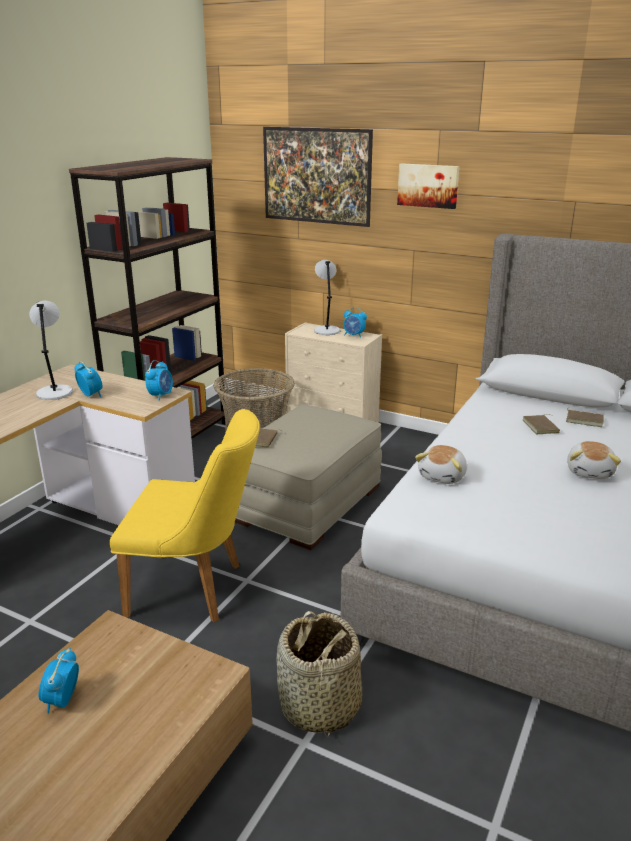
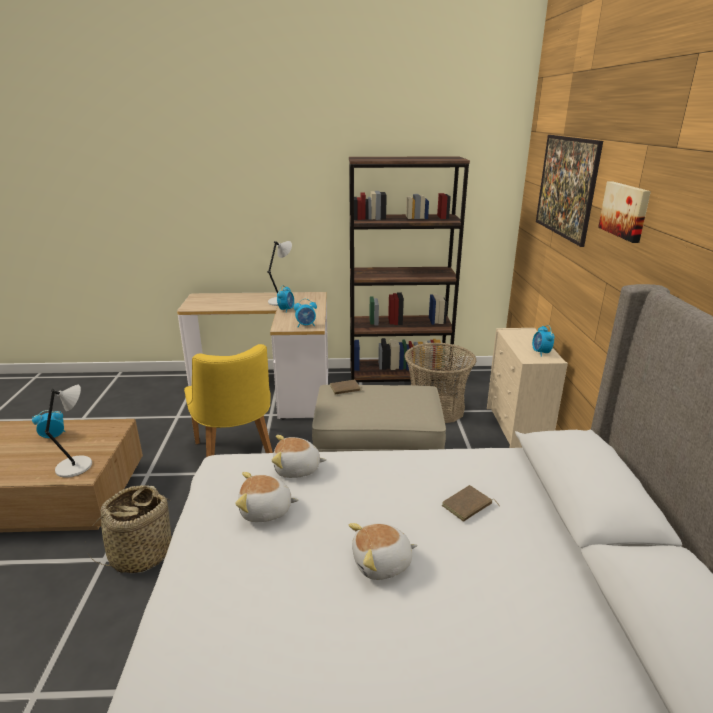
camera: 60 degrees right, 0 degrees up
(326, 330) = (531, 340): grey table lamp -> grey table lamp (76, 466)
(500, 502) = (266, 511): none -> plush toy
(584, 420) = (530, 537): brown book -> none

